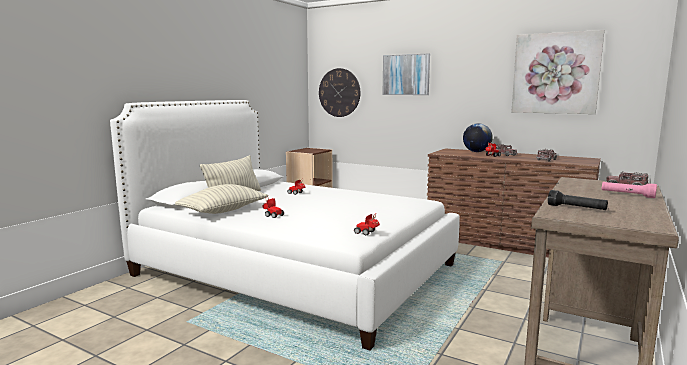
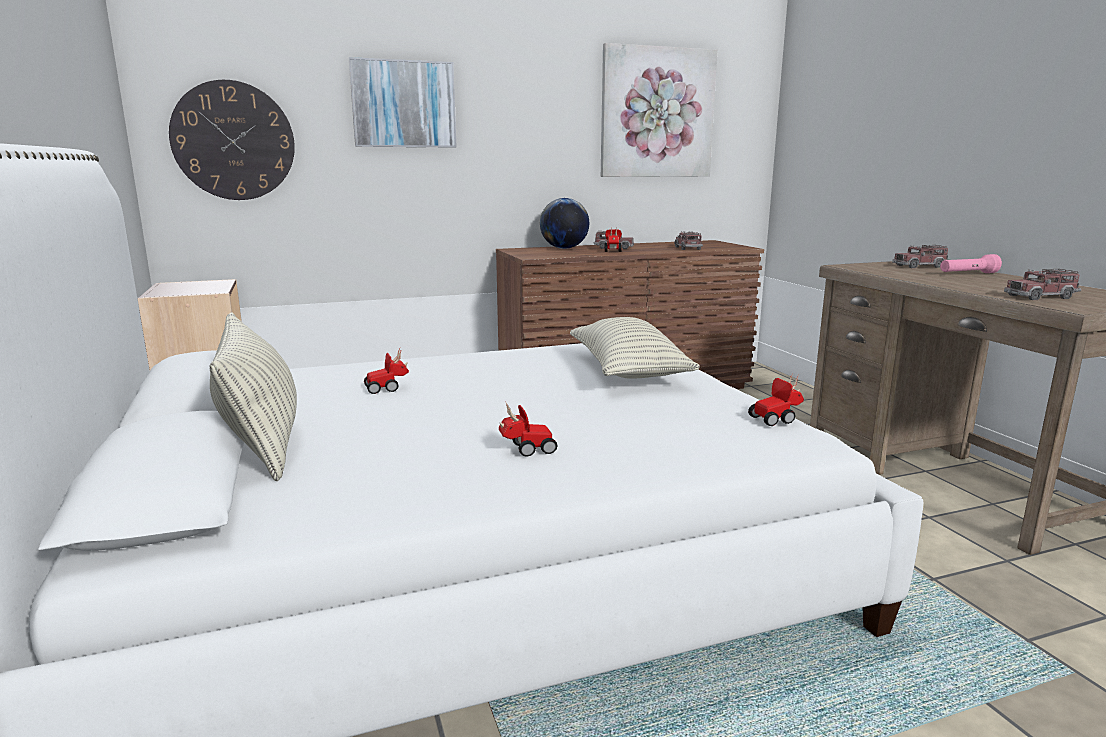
camera: 50 degrees left, 5 degrees up
(223, 211) = (378, 484): pillow -> pillow (627, 371)
(576, 208) = (1040, 296): black flashlight -> toy truck

